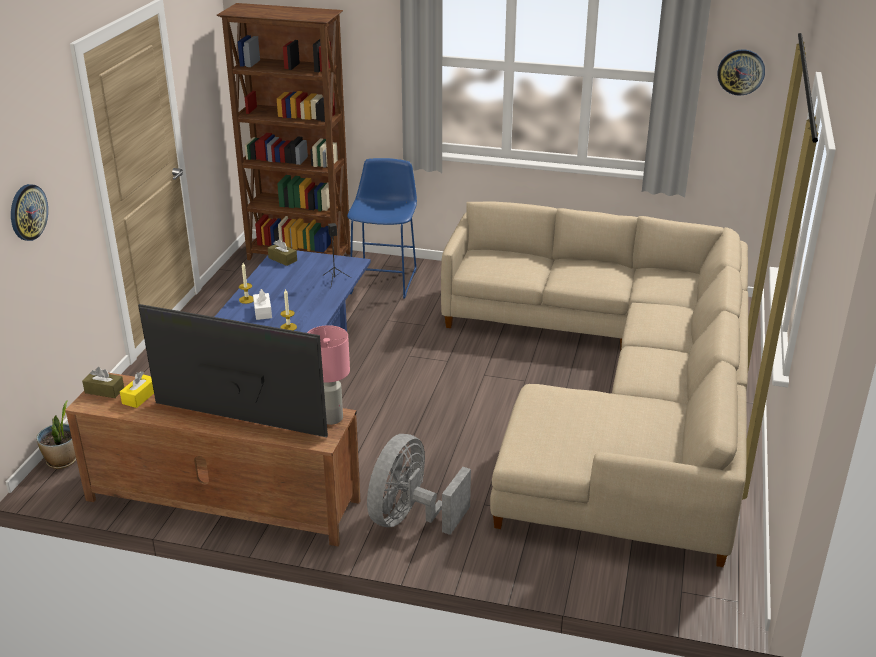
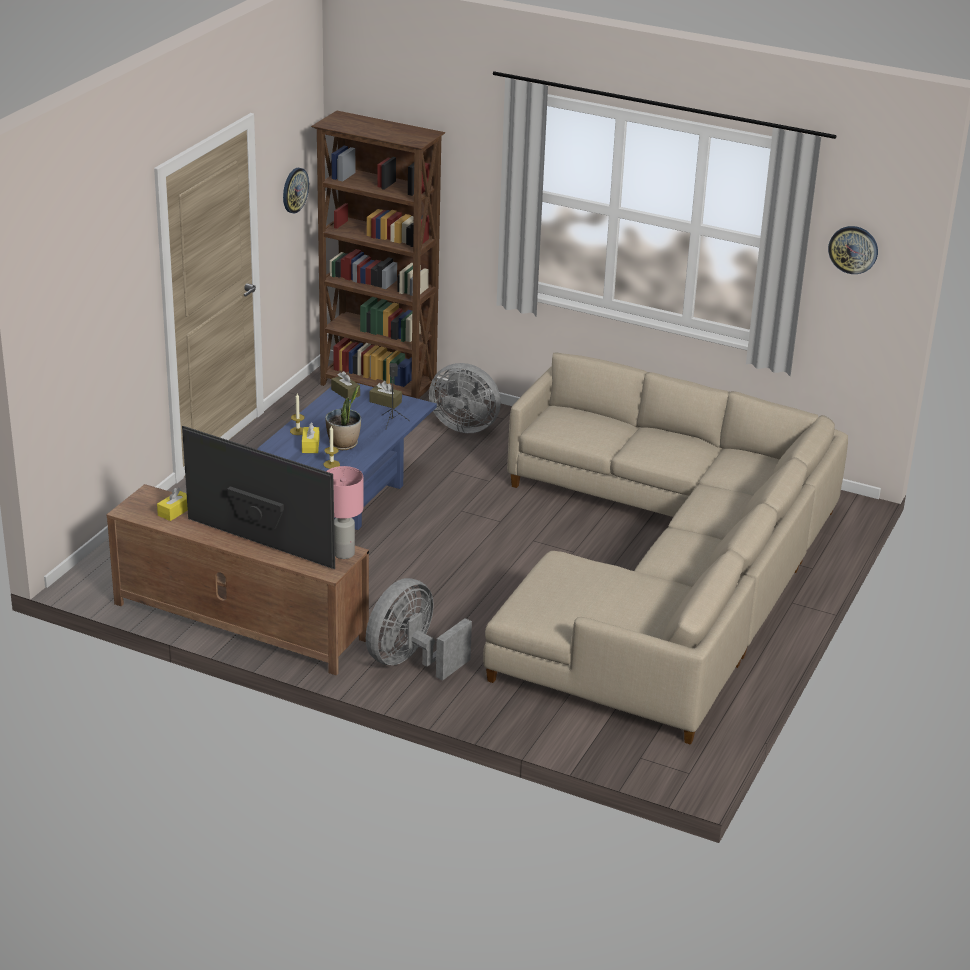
camera: 10 degrees right, 0 degrees up
(28, 212) = (96, 326): wall clock -> wall clock (294, 190)
(62, 461) = (97, 566): potted plant -> potted plant (343, 444)
(104, 390) = (144, 502): brown tissue box -> brown tissue box (385, 402)
(263, 311) = (310, 445): white tissue box -> yellow tissue box
(385, 279) = (464, 425): blue stool -> grey fan

